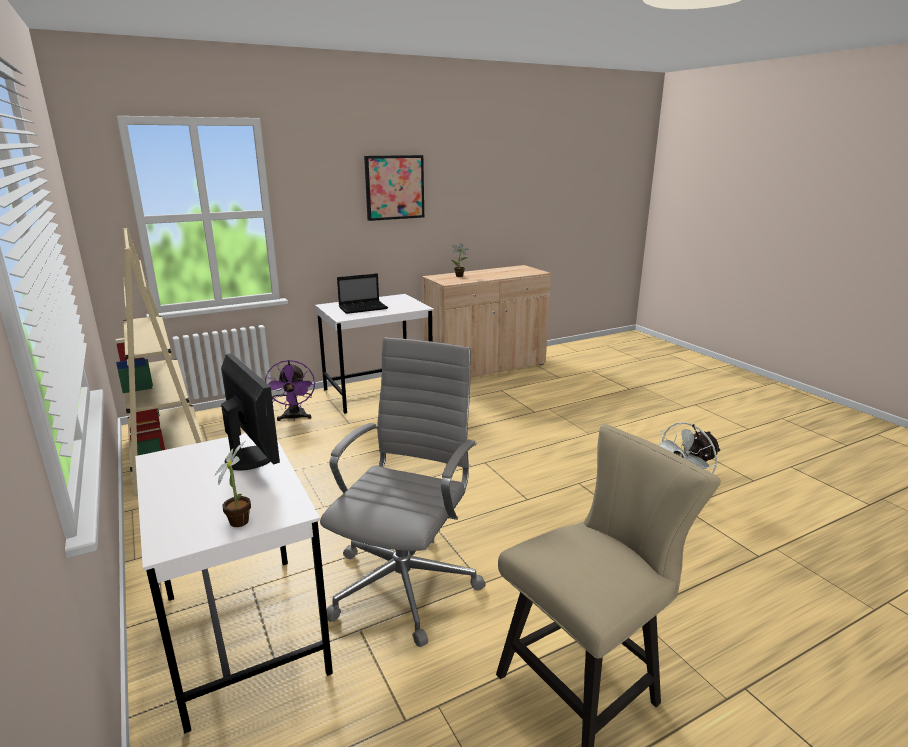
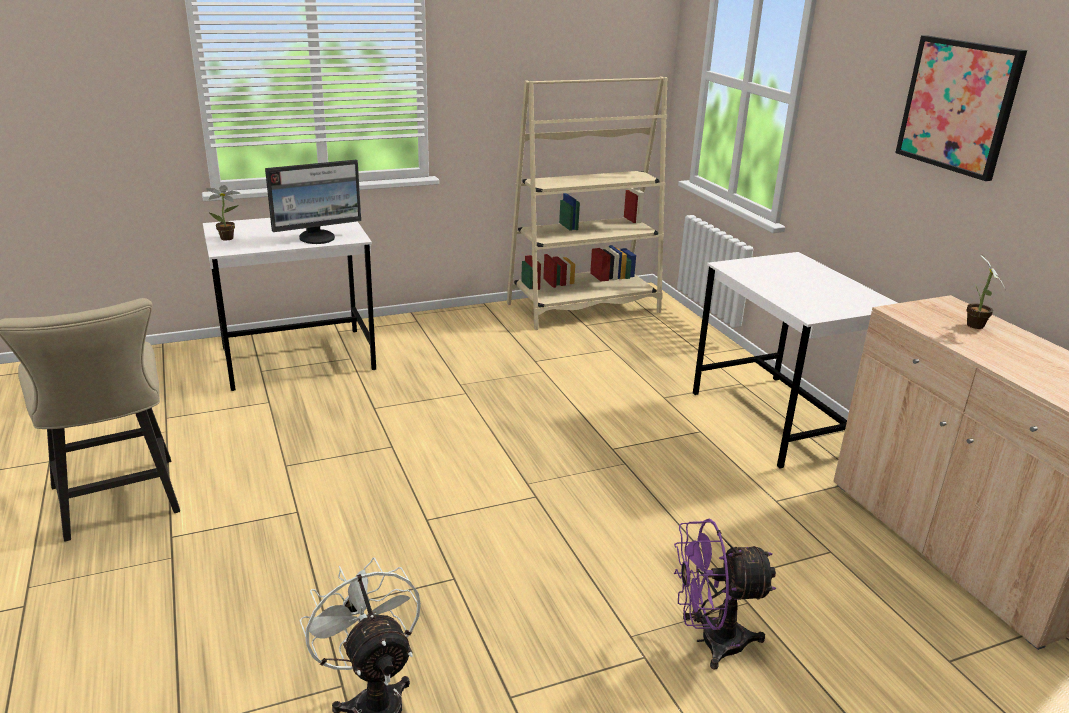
camera: 95 degrees right, 5 degrees up
(294, 418) = (676, 362): purple fan -> purple fan (710, 641)
(364, 308) = (788, 278): laptop -> none
(406, 582) = (313, 424): grey office chair -> none

